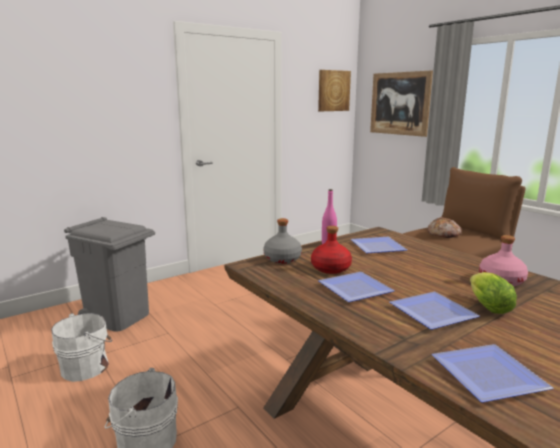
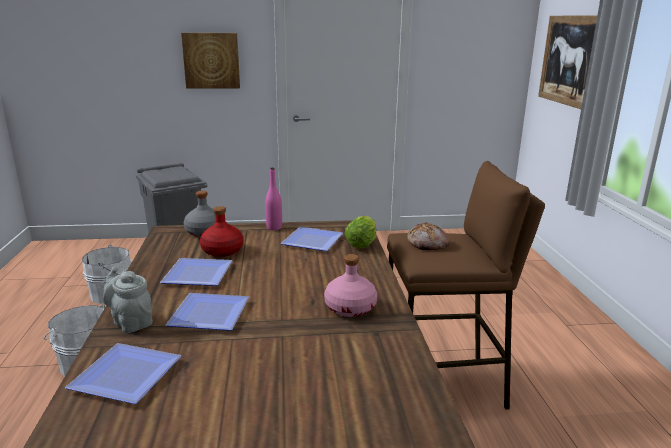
camera: 30 degrees right, 5 degrees up
(333, 91) = (493, 38): picture -> picture (211, 60)
(391, 337) = (131, 322): none -> grey teapot
(486, 306) = (271, 325): lettuce -> lettuce (362, 243)

